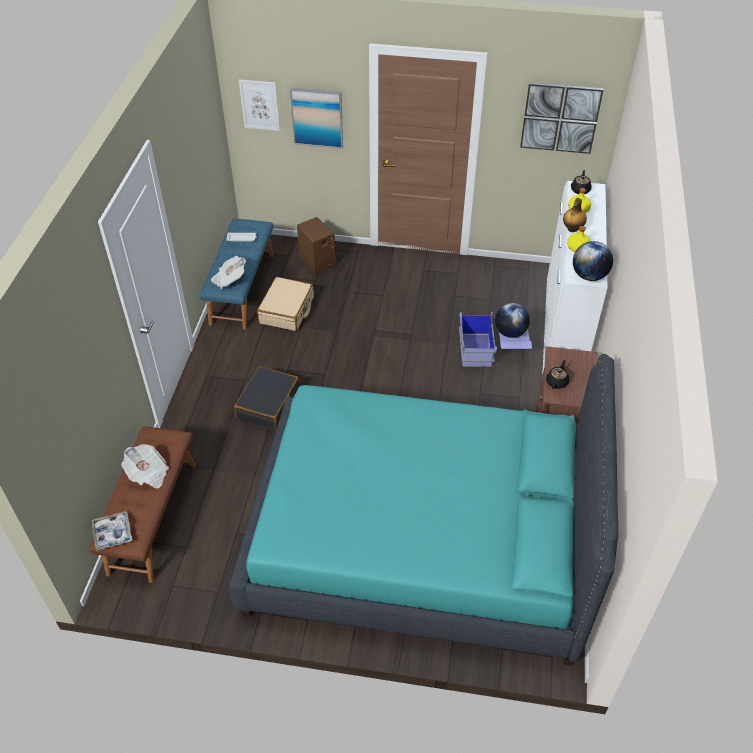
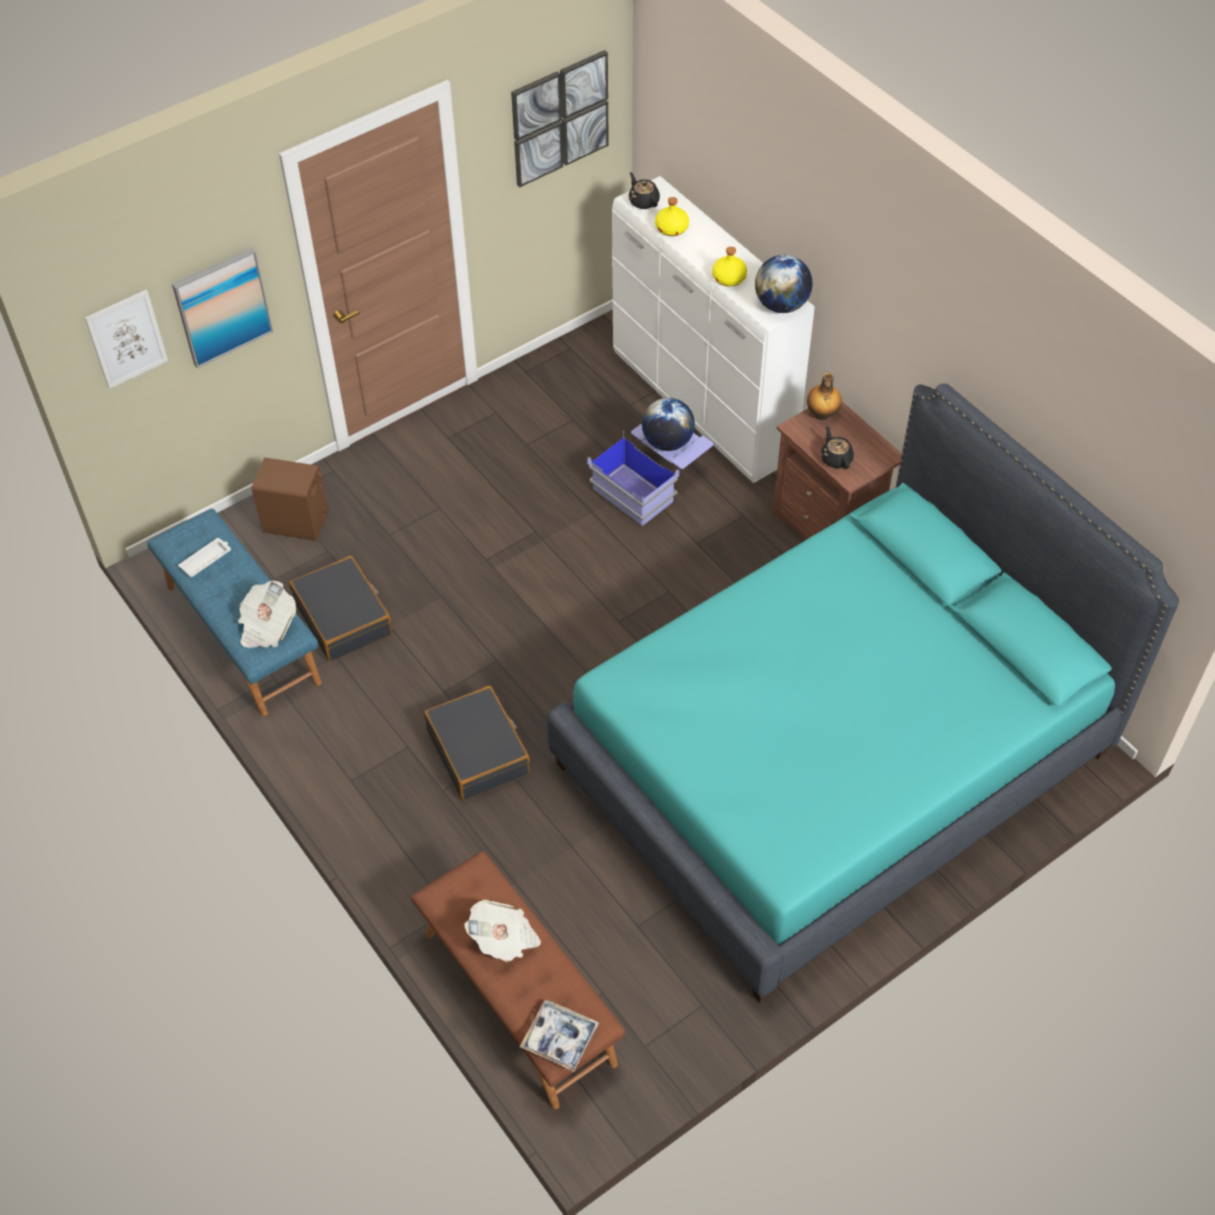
camera: 45 degrees left, 5 degrees up
(287, 310) = (343, 618): beige suitcase -> black suitcase
(572, 229) = (695, 259): bottle -> bottle (822, 415)

